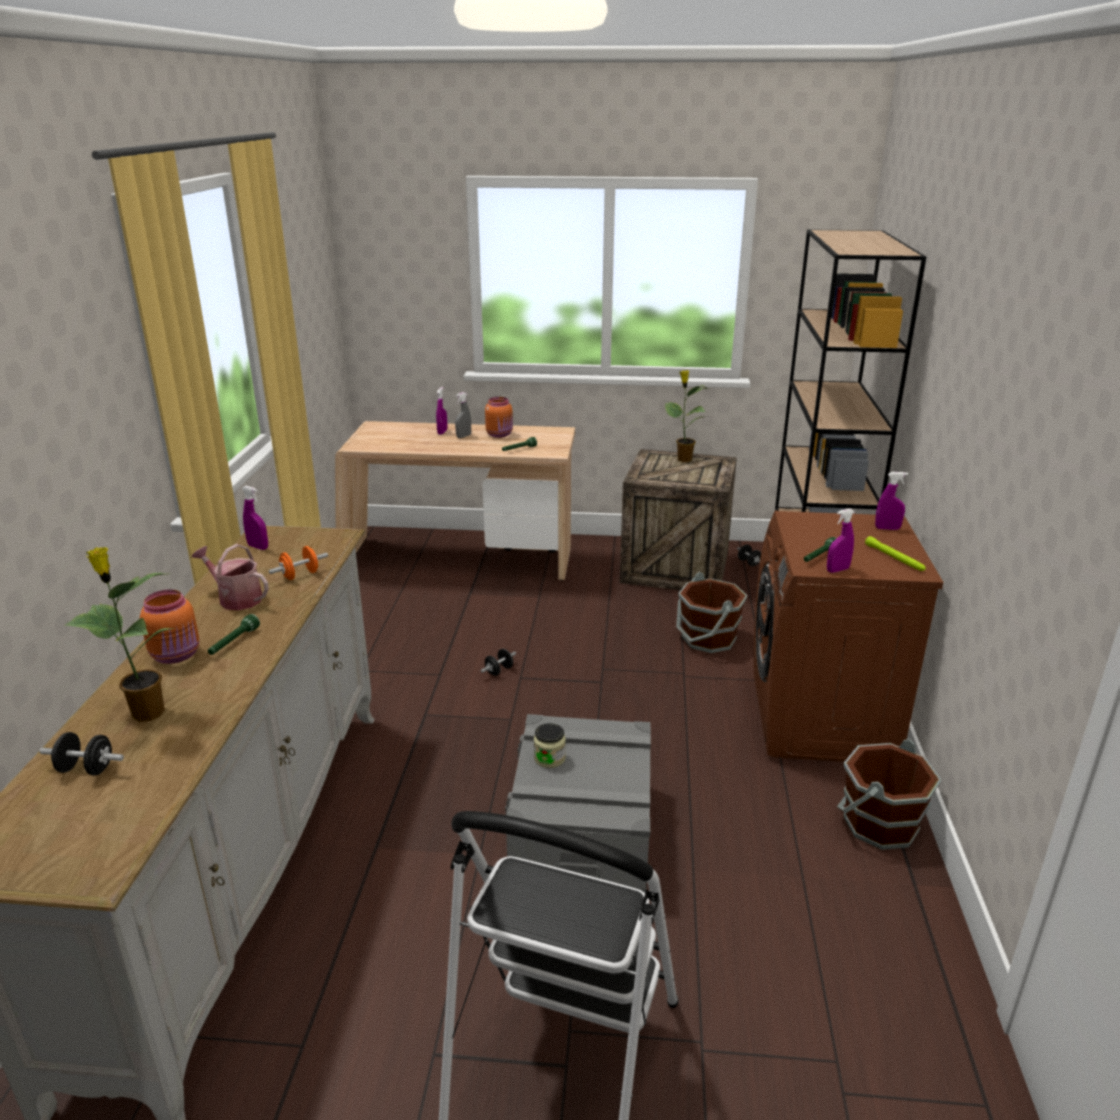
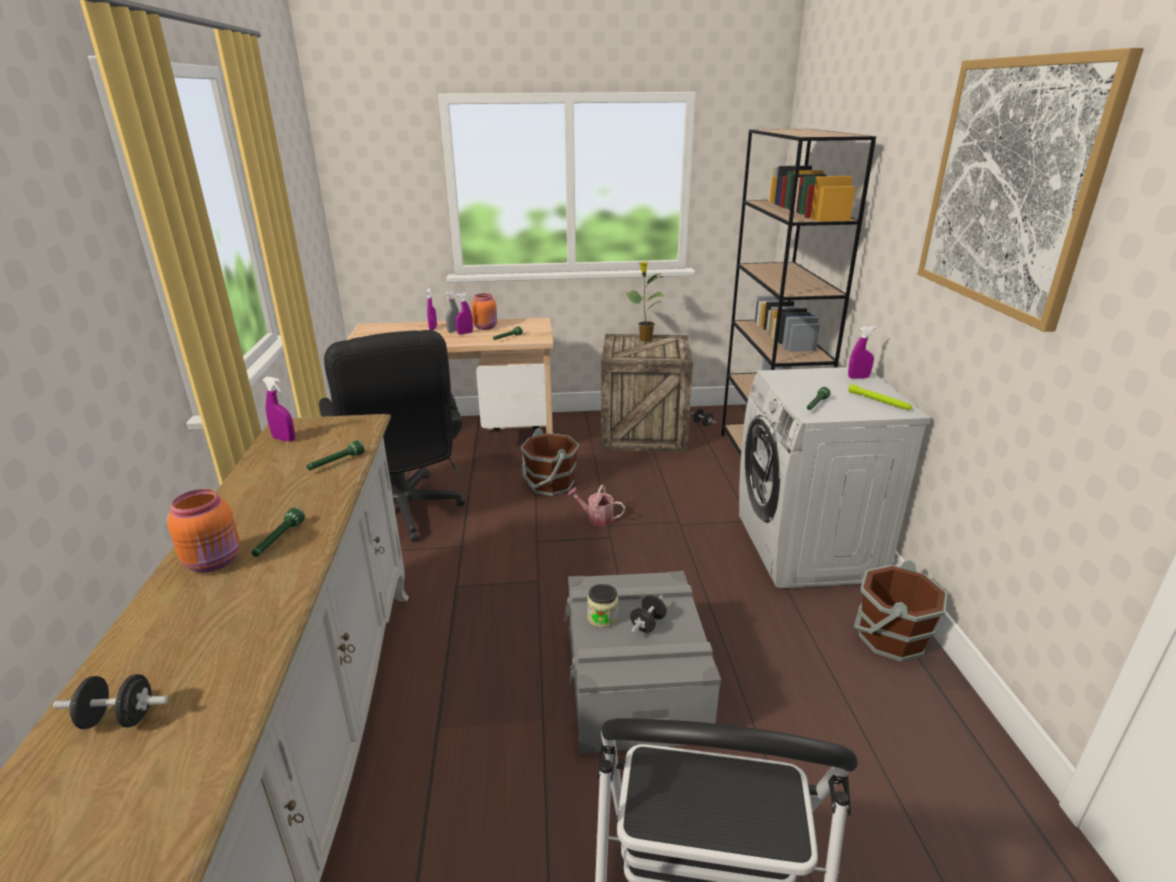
camera: 10 degrees left, 0 degrees up
(146, 713) = (188, 634): potted plant -> none
(236, 598) = (271, 493): watering can -> watering can (596, 518)
(300, 575) = (336, 463): orange dumbbell -> green flashlight
(387, 635) = (404, 515): none -> black office chair
(499, 671) = (516, 537): black dumbbell -> black dumbbell (648, 624)
(708, 639) = (690, 490): brown bucket -> brown bucket (550, 484)
(820, 720) = (807, 550): brown washing machine -> white washing machine
(837, 570) = (837, 415): purple spray bottle -> purple spray bottle (465, 333)
(1013, 340) = (1010, 186): none -> picture

